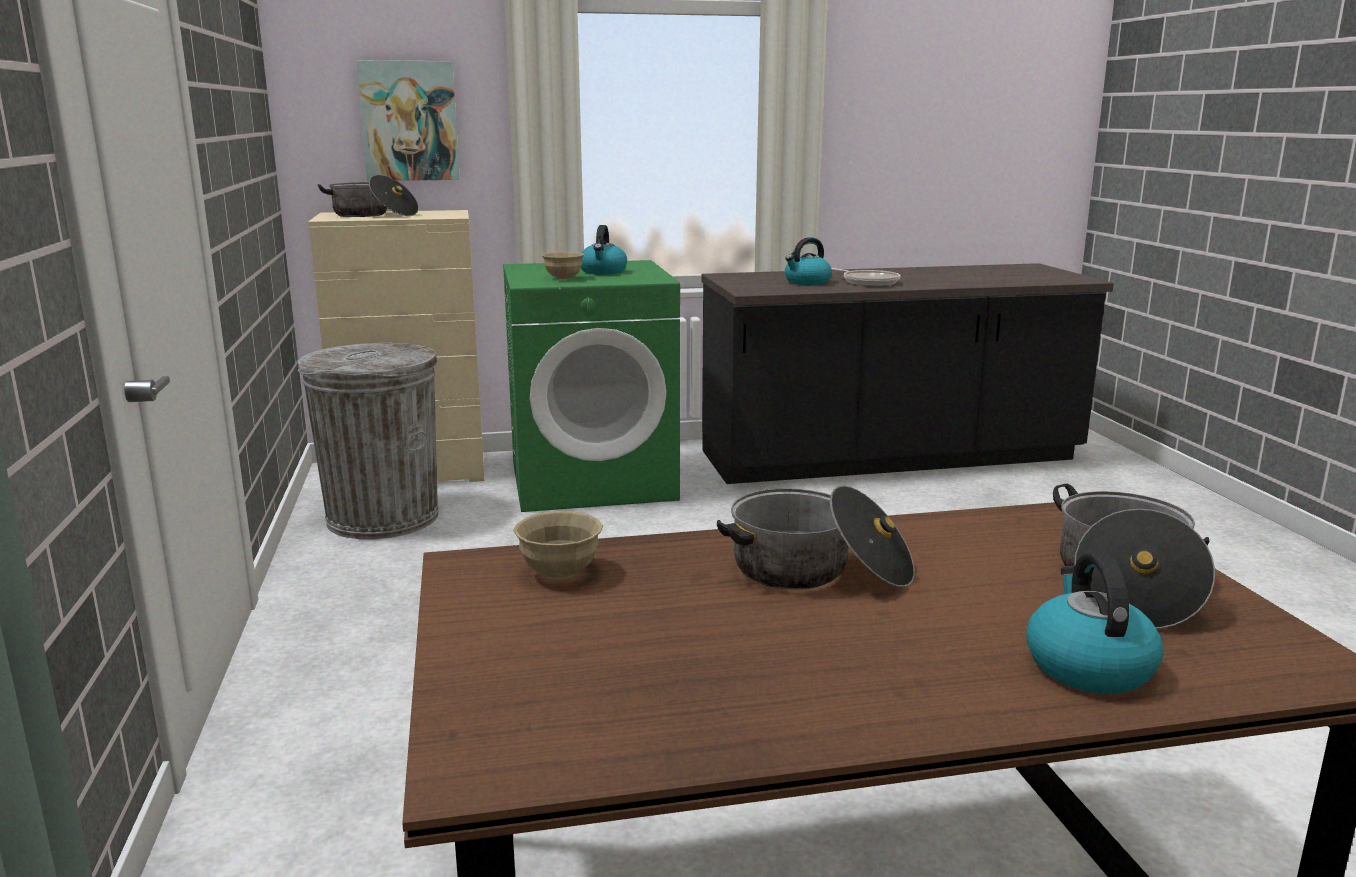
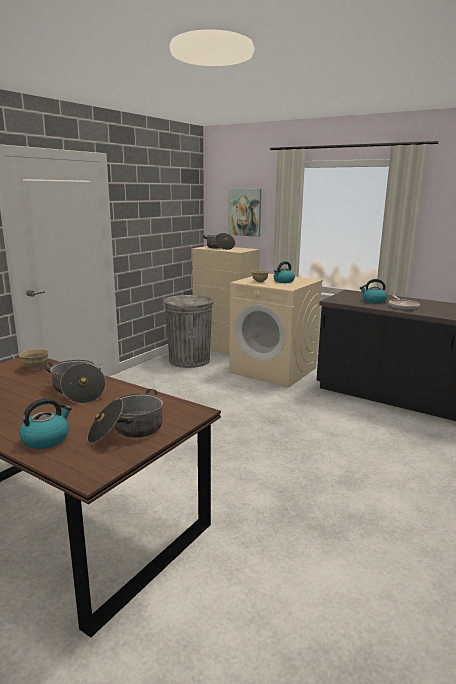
camera: 45 degrees right, 0 degrees up
(593, 481) = (274, 370): green washing machine -> beige washing machine

